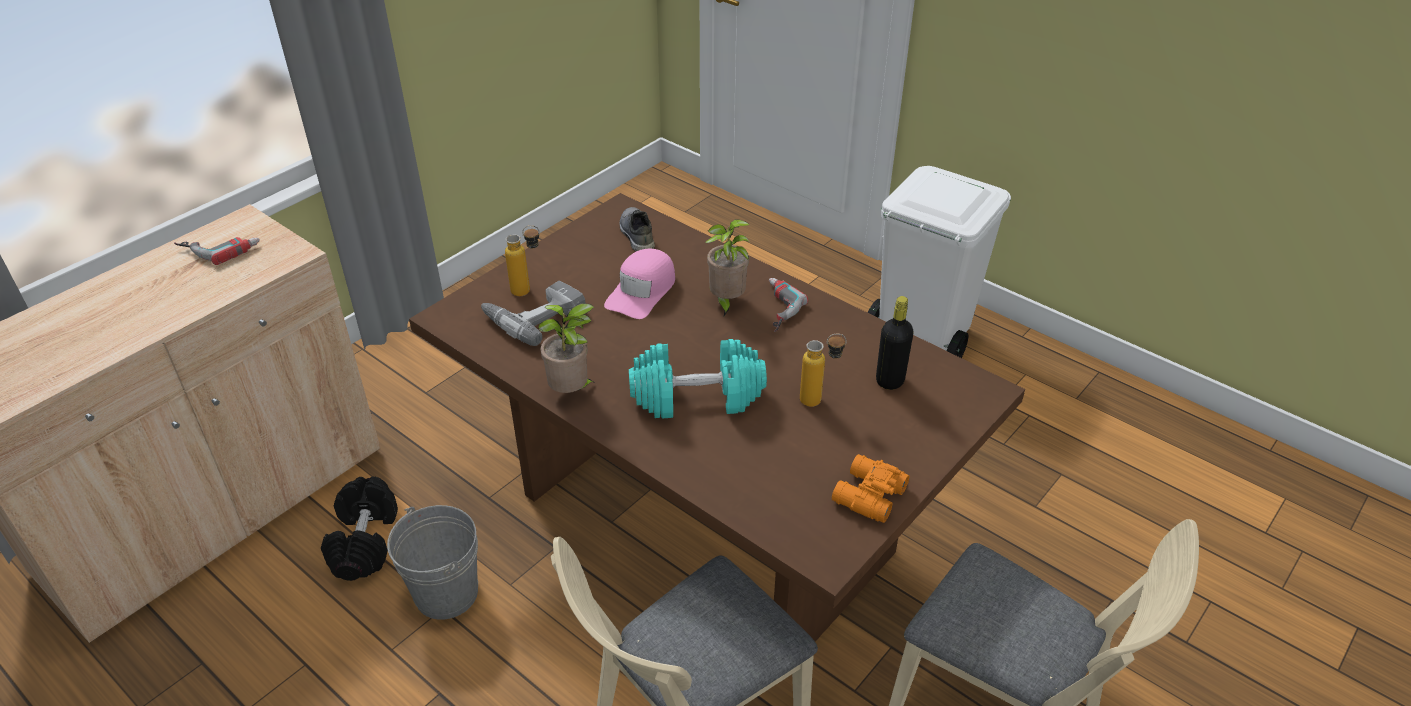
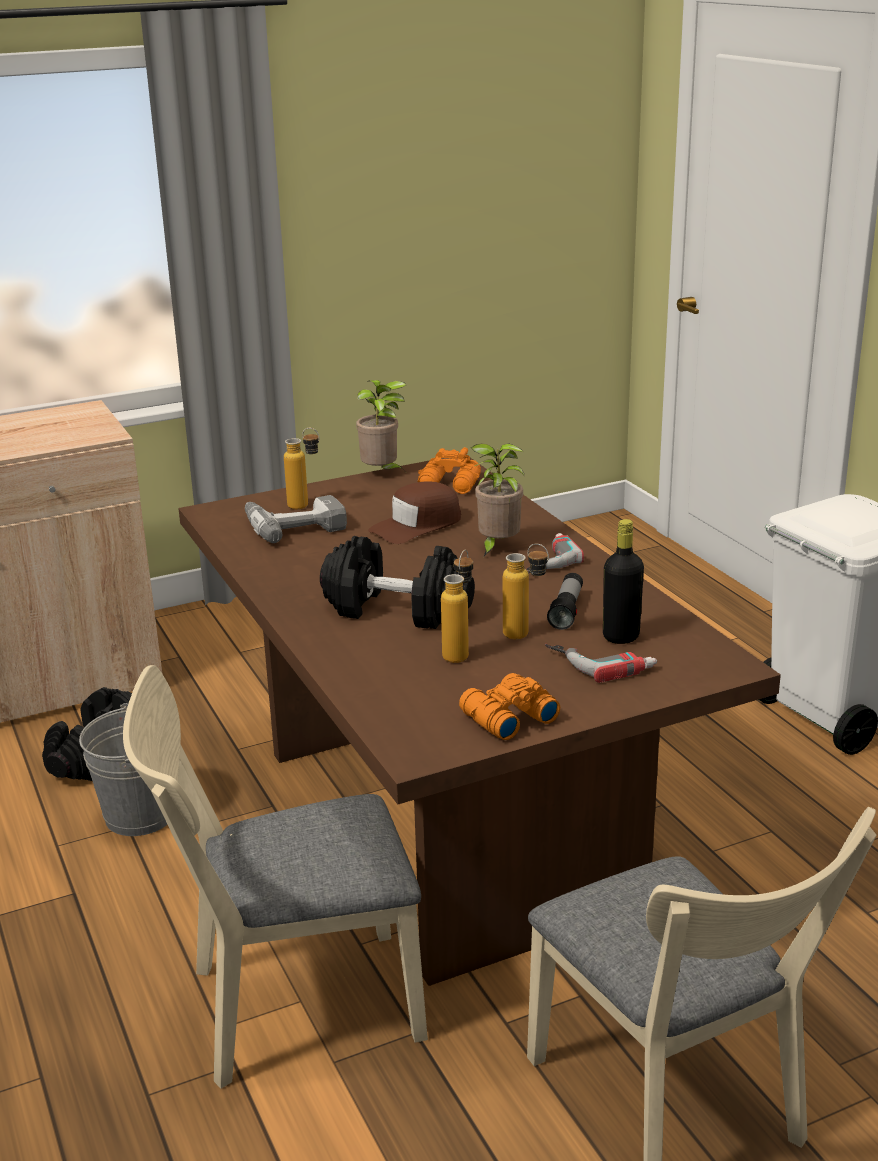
camera: 25 degrees right, 15 degrees down
(219, 247) = (49, 422): power drill -> power drill (601, 661)
(572, 392) = (278, 582): potted plant -> potted plant (382, 474)
(636, 235) = (450, 485): grey shoe -> orange binoculars
(642, 291) = (417, 525): pink cap -> brown cap
(697, 397) = (398, 609): turquoise dumbbell -> black dumbbell
(781, 433) = (459, 652): none -> bottle
(830, 362) = (566, 611): none -> flashlight

